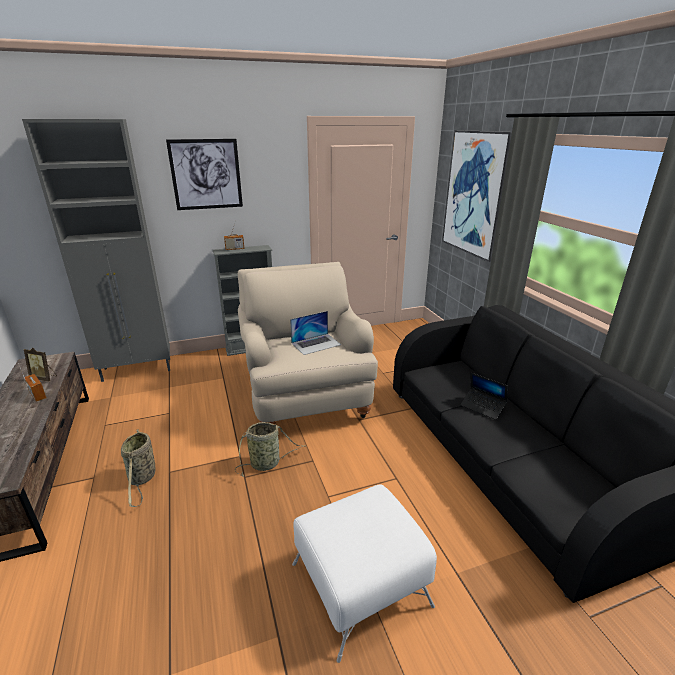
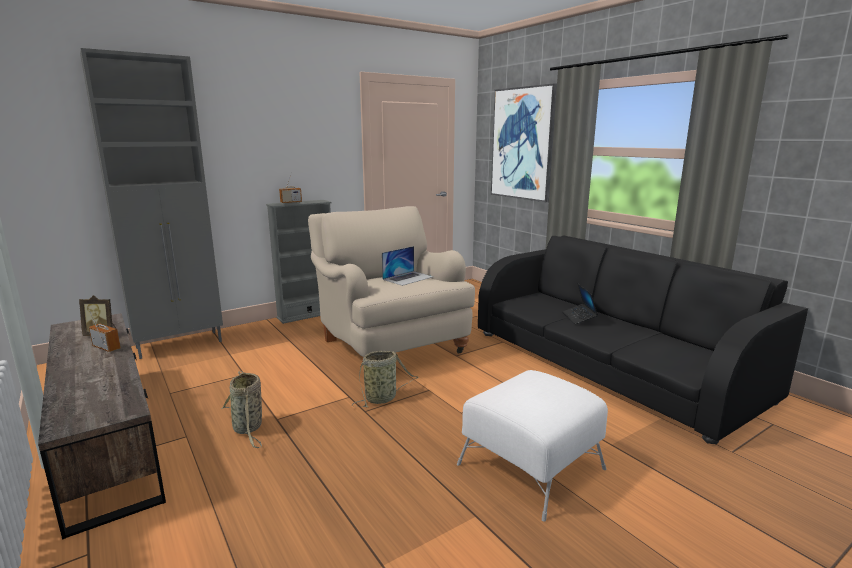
camera: 15 degrees left, 10 degrees down
(206, 174) = (262, 123): picture -> none
(482, 407) = (579, 317): laptop -> laptop turned 60 degrees clockwise

